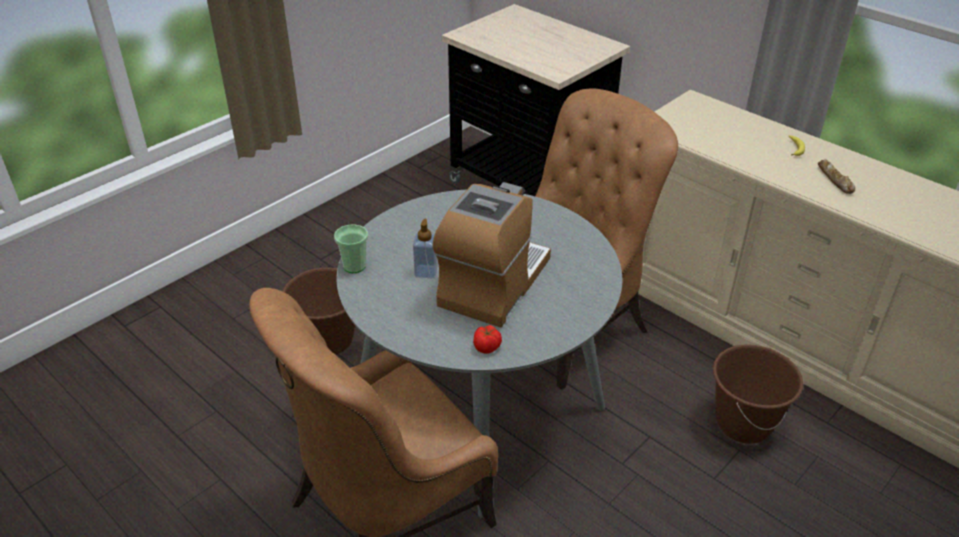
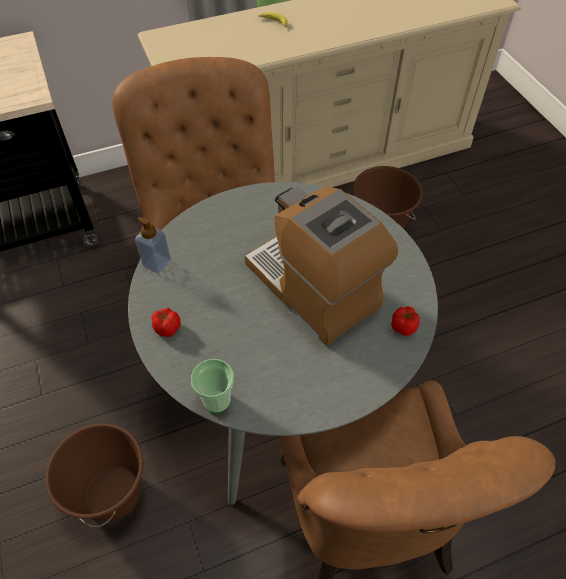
camera: 65 degrees left, 15 degrees up
(402, 223) = (167, 328): none -> tomato
(426, 272) = (265, 335): soap dispenser -> soap dispenser (157, 263)
(834, 180) = (328, 24): bread -> none

